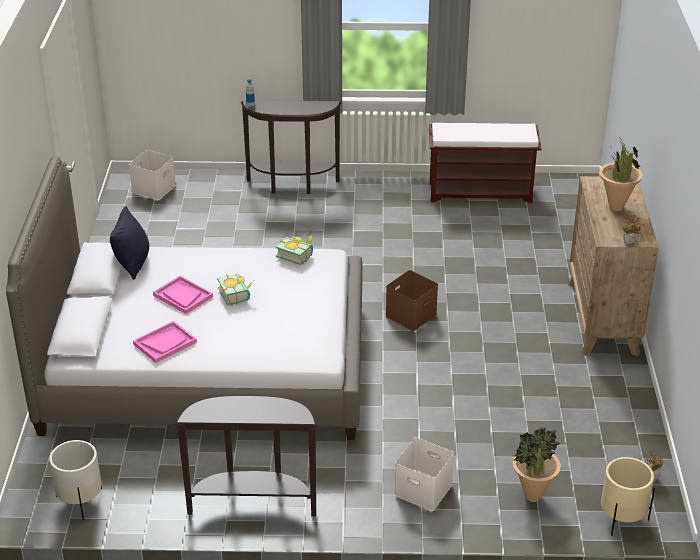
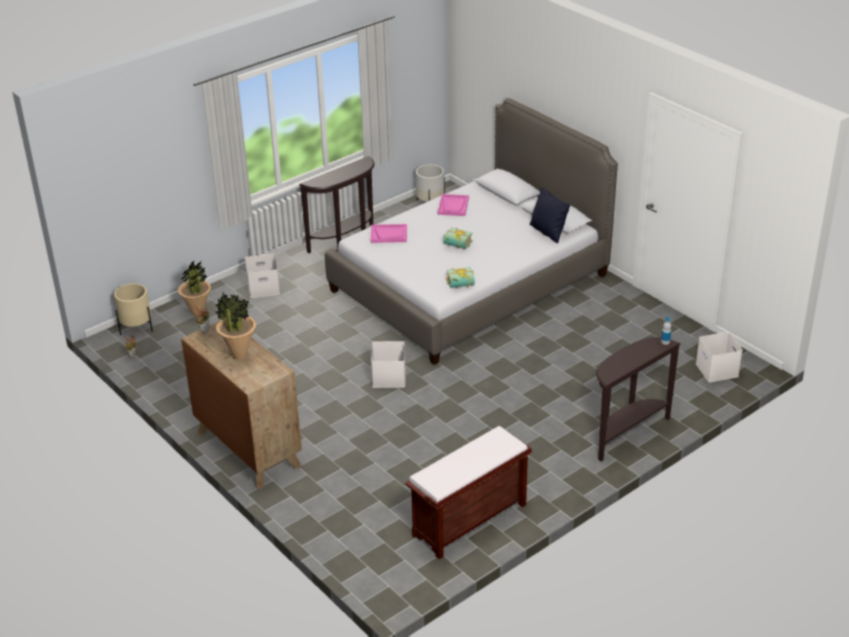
camera: 140 degrees right, 0 degrees up
(182, 296) = (486, 230): pink tray -> pink tray (389, 234)
(411, 314) = (389, 378): brown storage box -> white storage box

